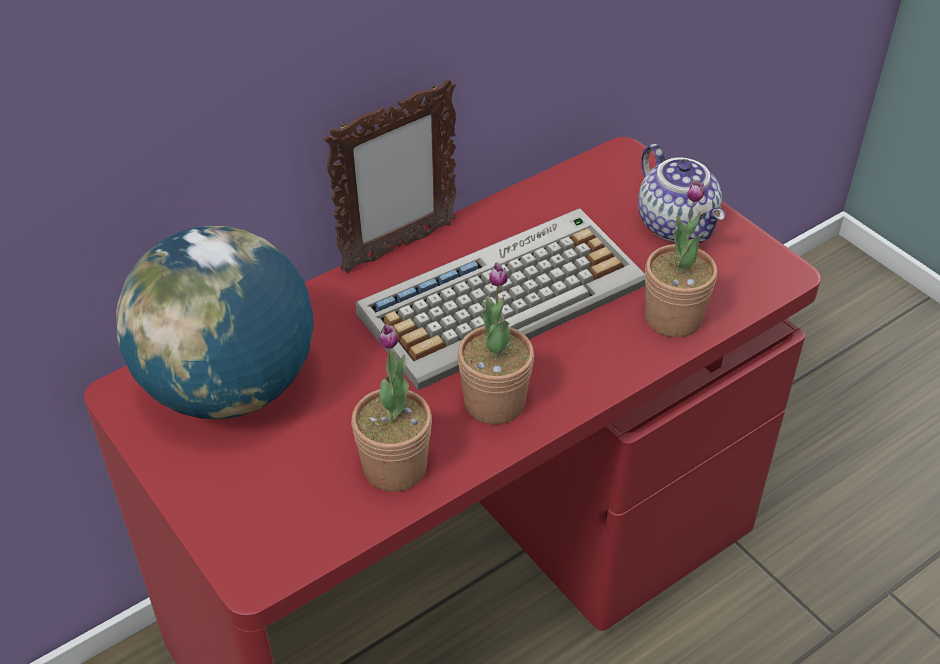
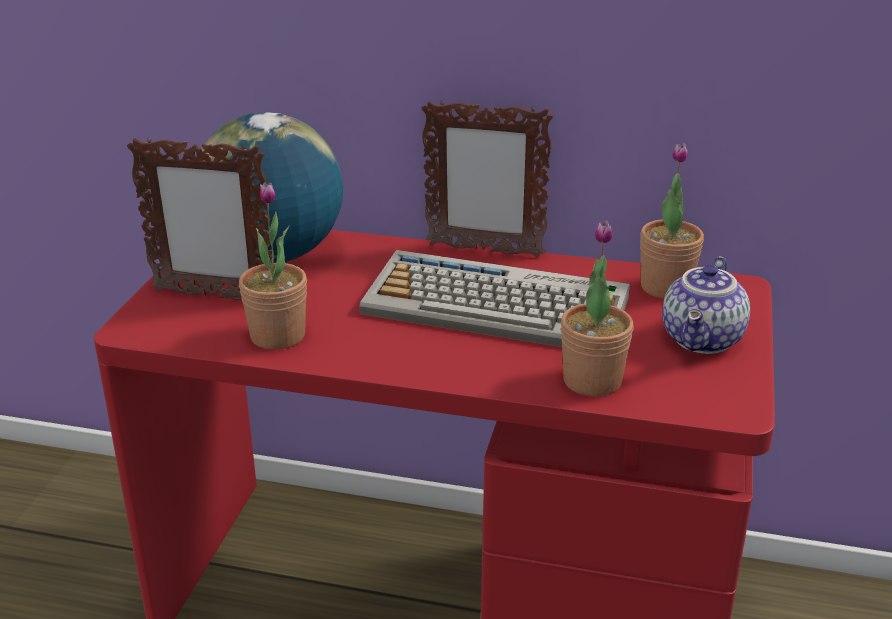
camera: 50 degrees right, 15 degrees down
(260, 475) = (213, 296): none -> picture frame
(494, 402) = (389, 346): potted plant -> potted plant (666, 287)

